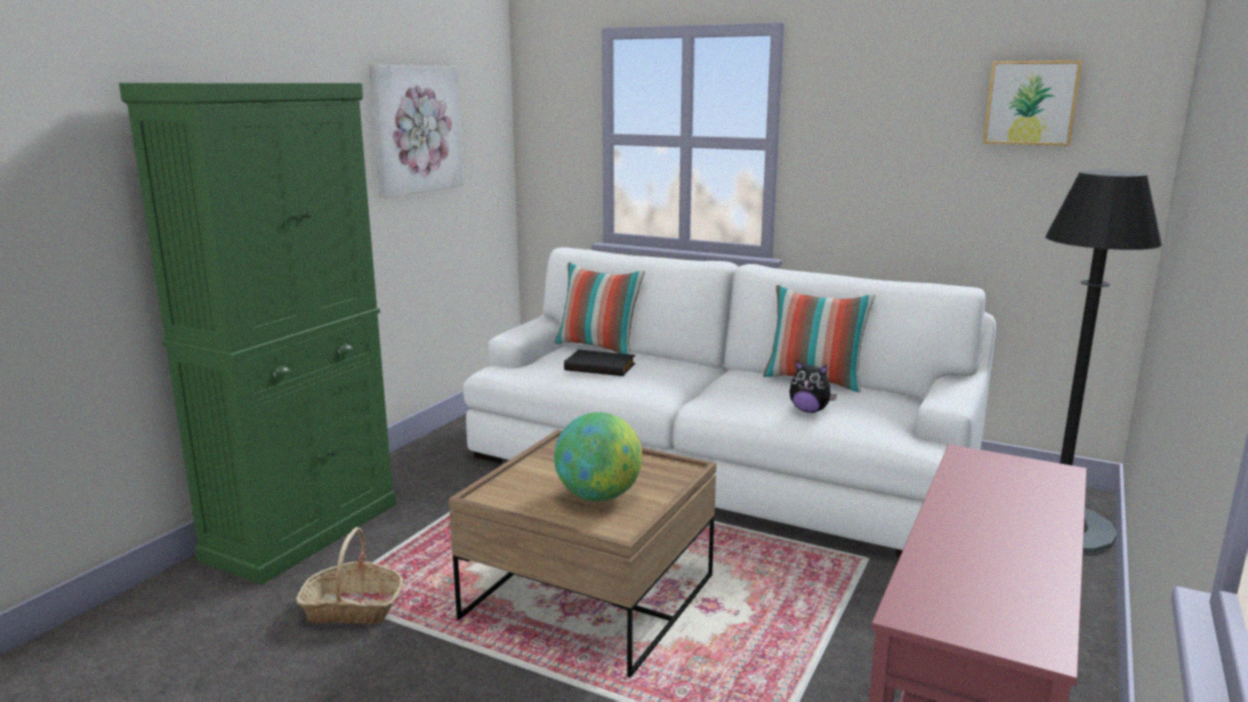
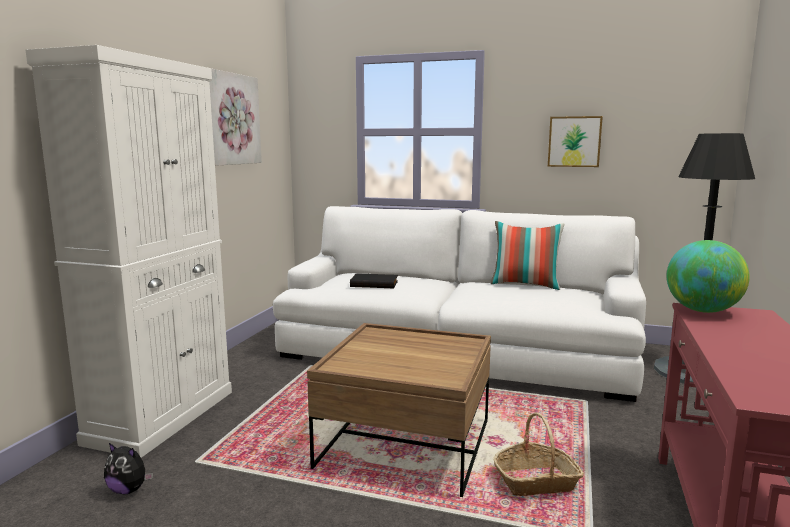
camera: 10 degrees left, 5 degrees down
(303, 530) = (162, 416): green cabinet -> white cabinet
(353, 608) = (222, 469): basket -> basket (536, 481)
(598, 347) = (366, 273): pillow -> none
(598, 496) = (419, 361): globe -> globe (702, 311)
(809, 410) = (534, 301): plush toy -> plush toy (129, 490)
(1031, 103) = (650, 98): picture -> picture (574, 141)

